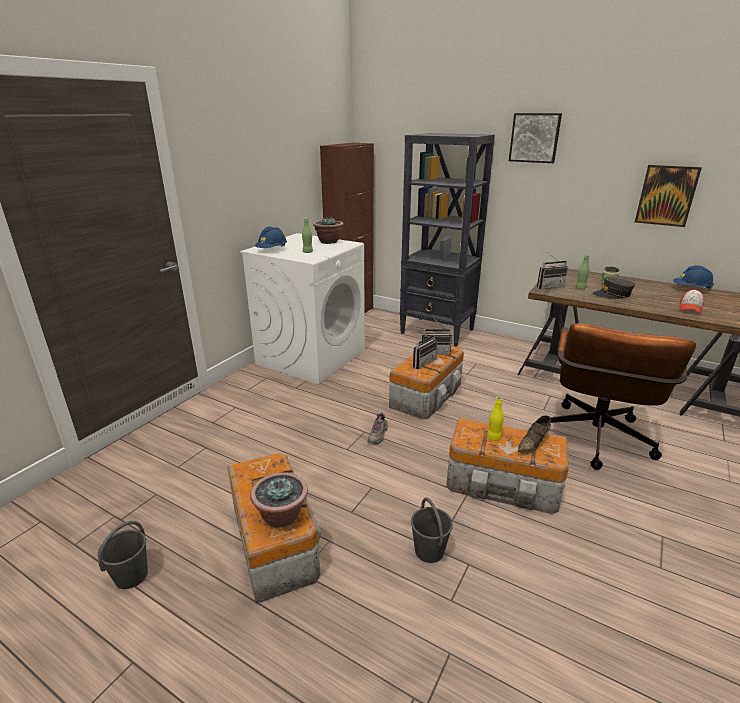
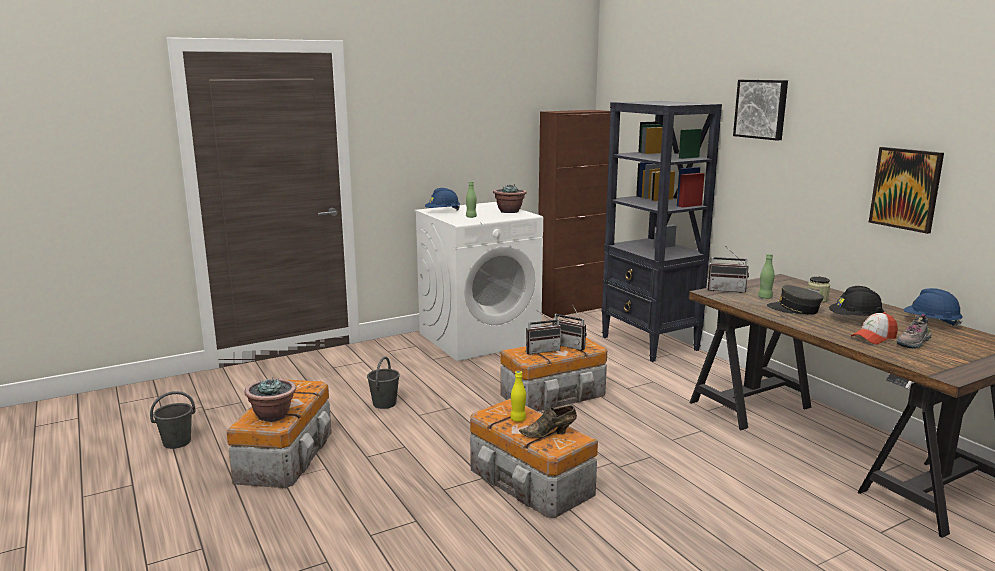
camera: 30 degrees right, 10 degrees down
(378, 435) = (461, 413): shoe -> shoe (913, 343)
(429, 550) = (395, 501): grey bucket -> grey bucket (384, 403)
(594, 442) = (689, 482): brown office chair -> none
(655, 295) = (855, 319): none -> black hard hat

